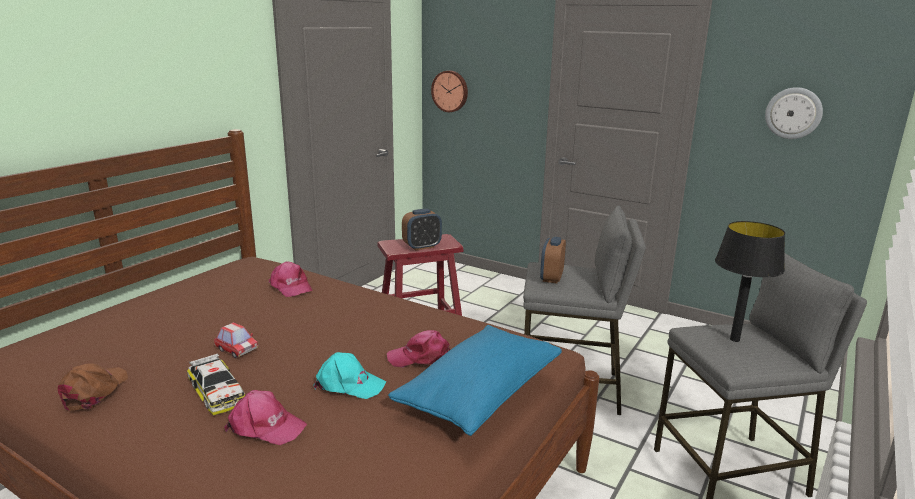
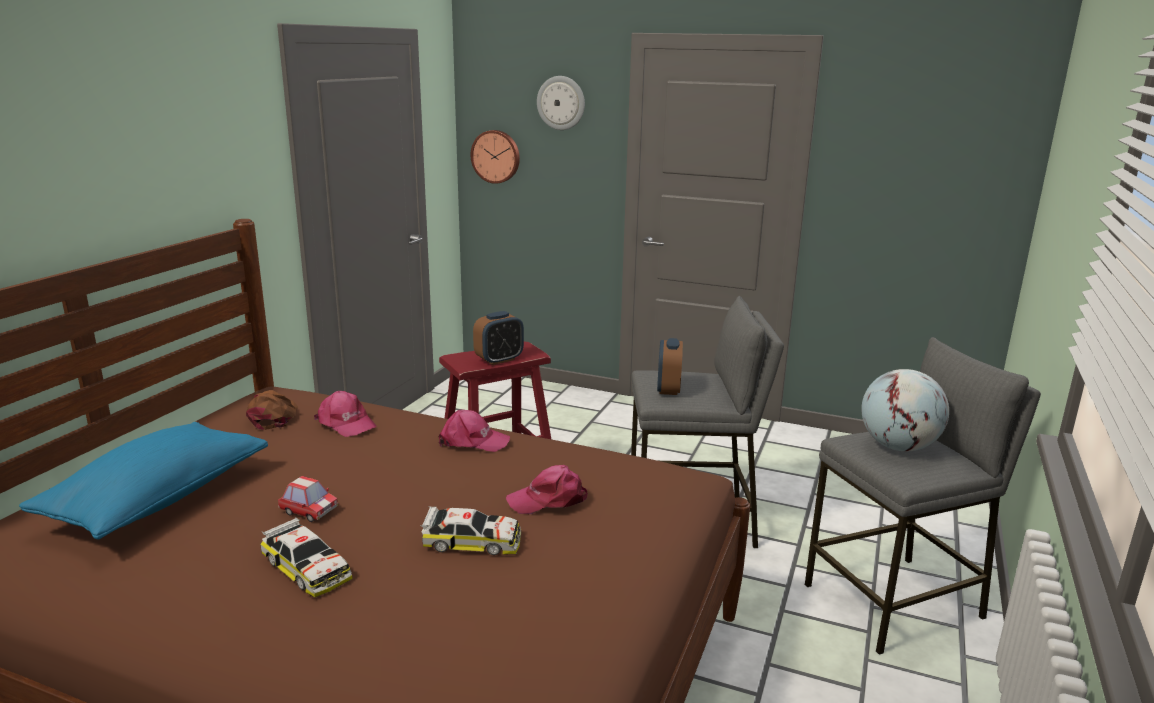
camera: 10 degrees left, 0 degrees up
(94, 391) = (135, 583): brown cap -> brown cap (274, 416)
(265, 426) = (388, 604): pink cap -> pink cap (472, 441)
(348, 384) = (472, 542): turquoise cap -> toy car
(480, 395) = (634, 538): blue pillow -> blue pillow (158, 499)
(735, 339) = (898, 447): black table lamp -> globe
(793, 113) = (920, 177): wall clock -> wall clock (561, 103)

